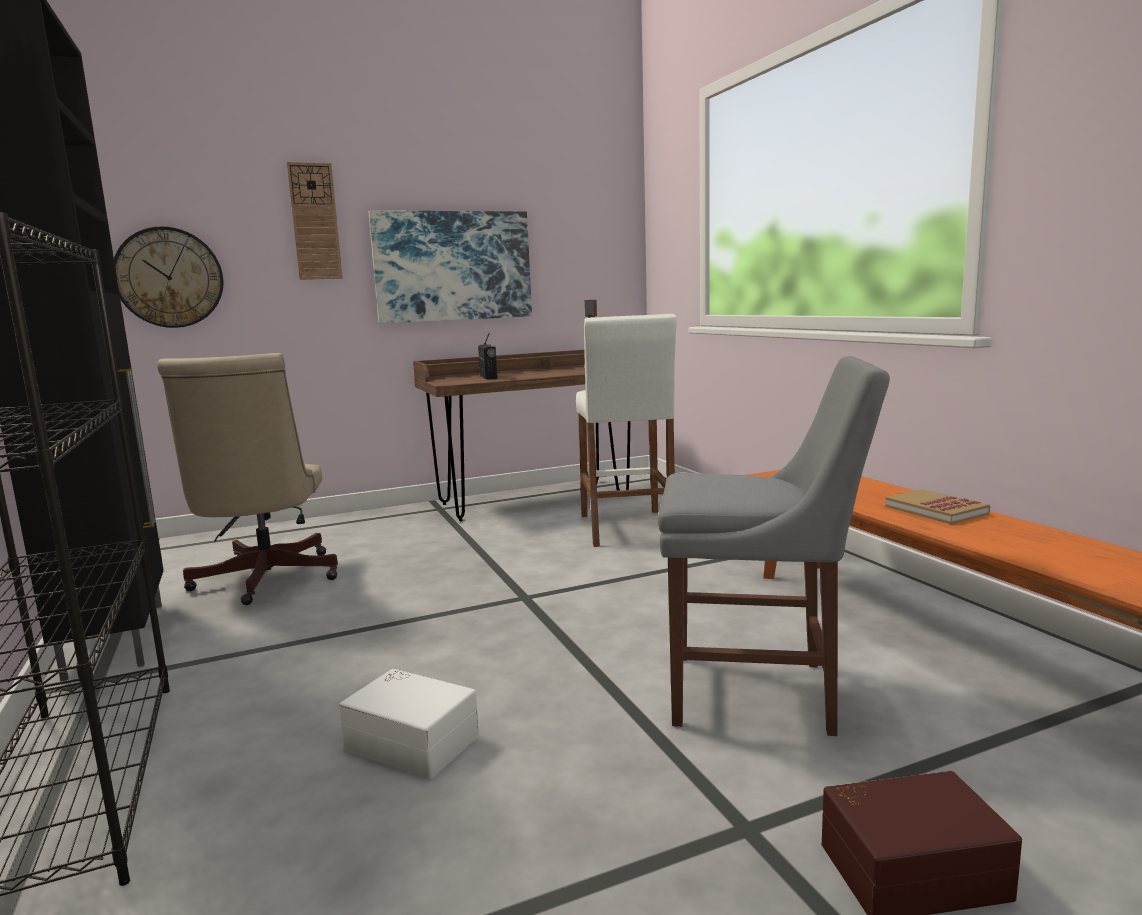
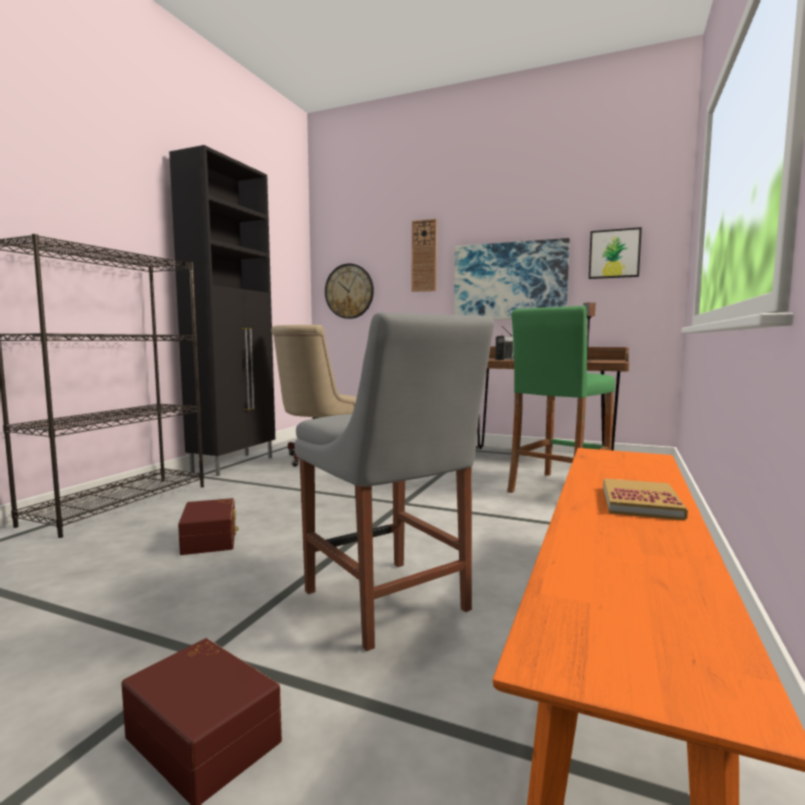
camera: 45 degrees right, 5 degrees down
(414, 741) = (211, 539): white storage box -> brown storage box
(575, 235) = (614, 254): none -> picture
(626, 528) = (558, 489): white stool -> green stool

